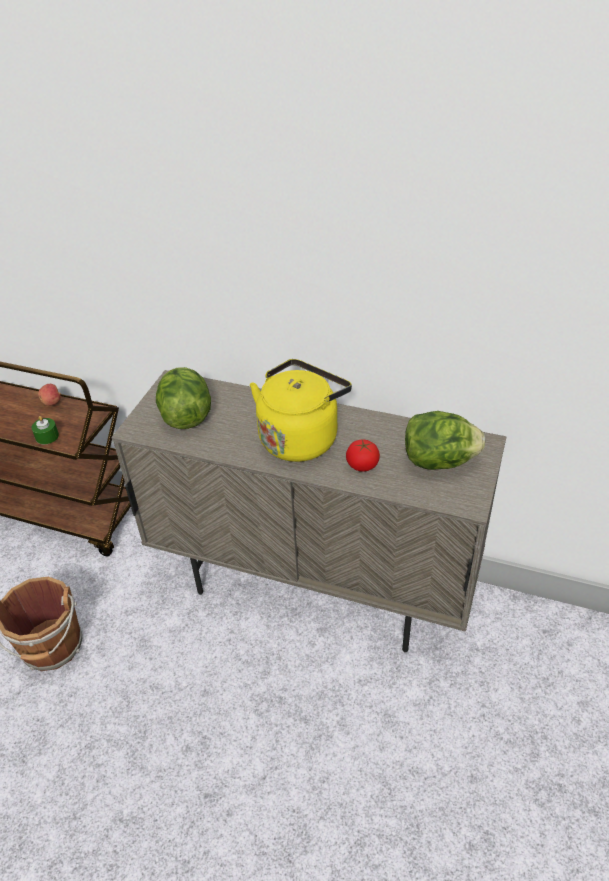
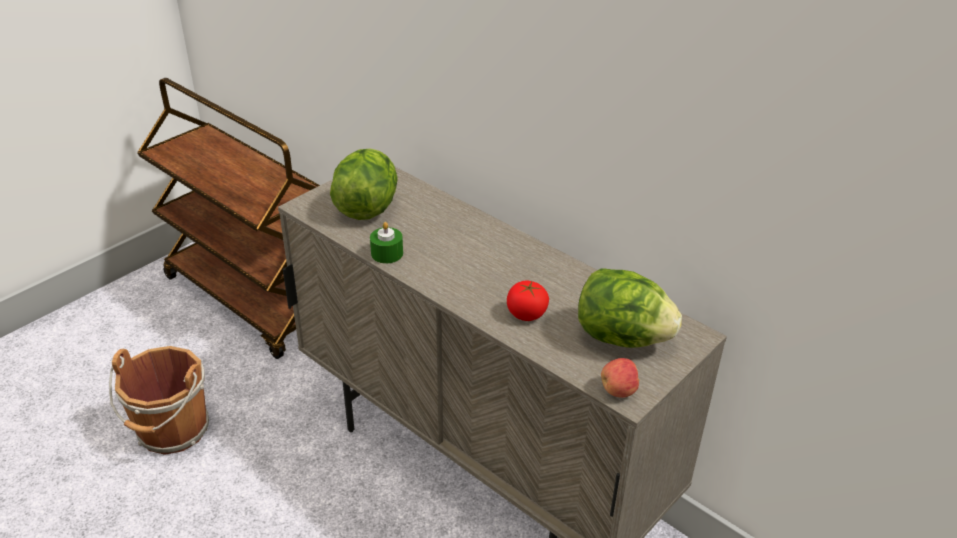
camera: 20 degrees right, 5 degrees down
(47, 436) = (240, 199): green candle -> green candle (387, 253)
(52, 402) = (266, 169): apple -> apple (619, 390)
(301, 437) = (476, 264): yellow kettle -> none

